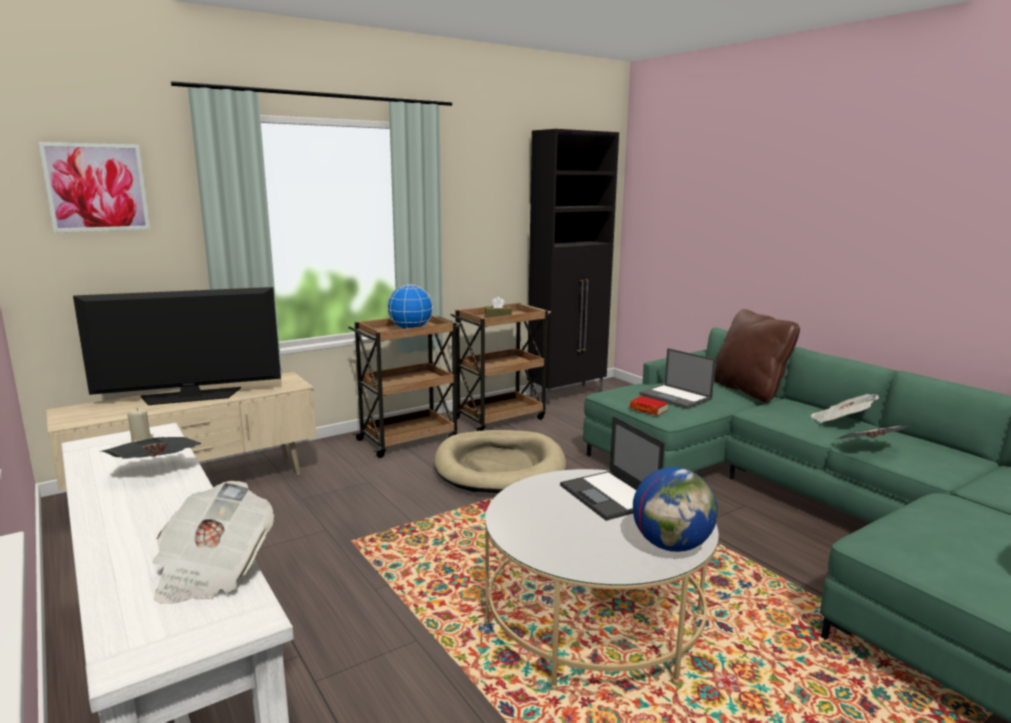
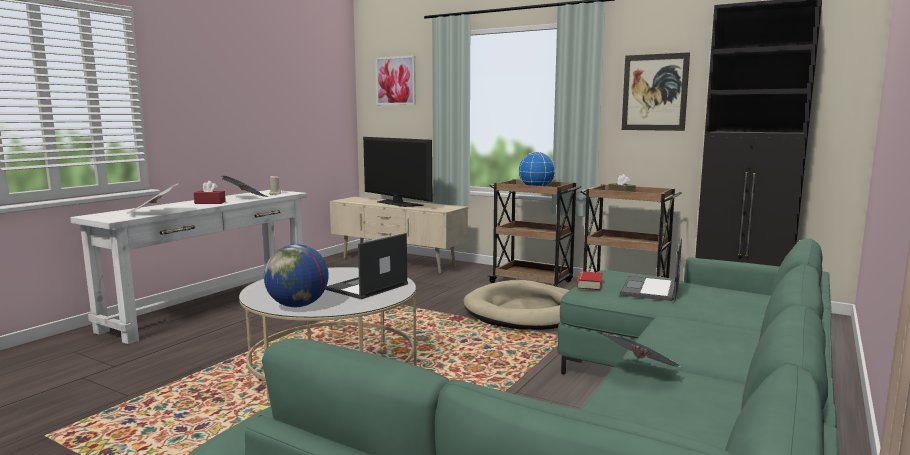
camera: 65 degrees right, 5 degrees down
(160, 505) = (210, 203): none -> red tissue box
(481, 207) = (654, 92): none -> picture
(750, 391) = (753, 315): brown pillow -> none
(840, 422) = (718, 358): newspaper -> none

